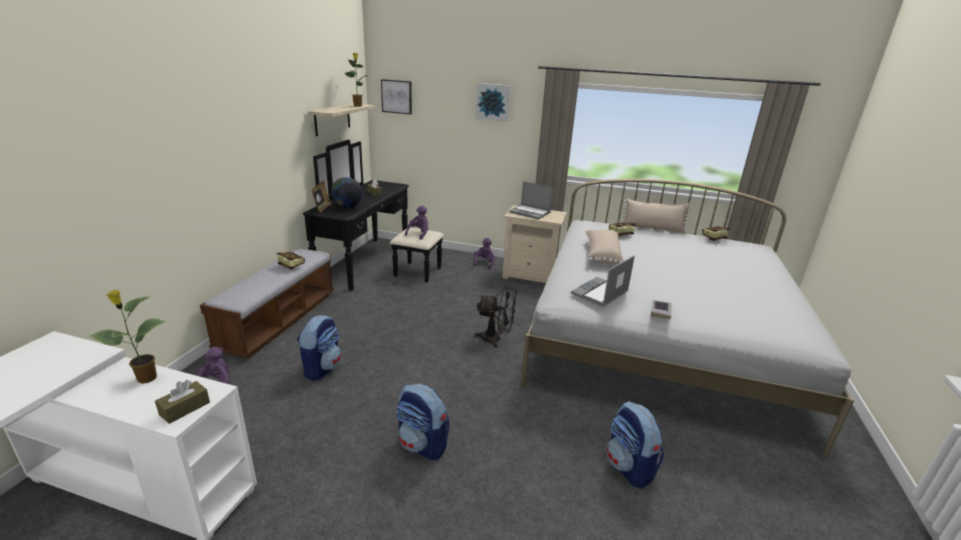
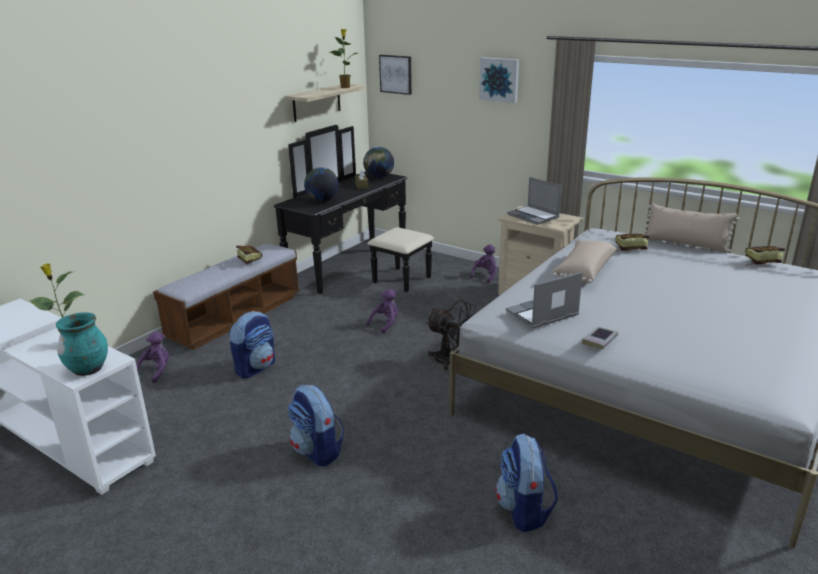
camera: 20 degrees right, 0 degrees up
(184, 408) = (88, 369): brown tissue box -> turquoise vase
(322, 208) = (295, 201): picture frame -> none
(385, 185) = (379, 177): none -> globe
(419, 234) = (402, 235): purple plush toy -> purple plush toy (385, 324)

